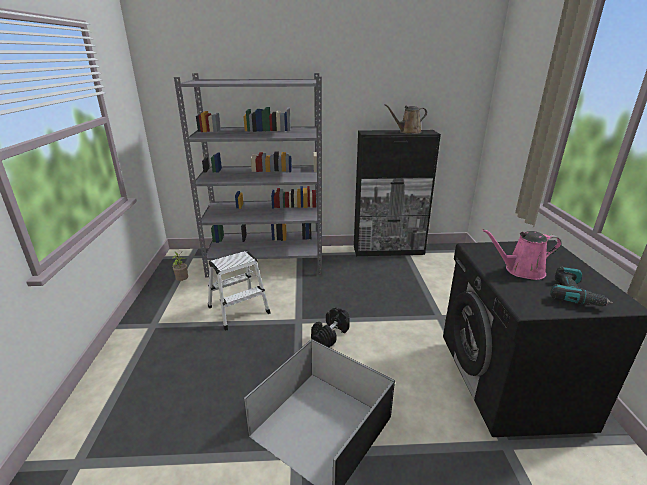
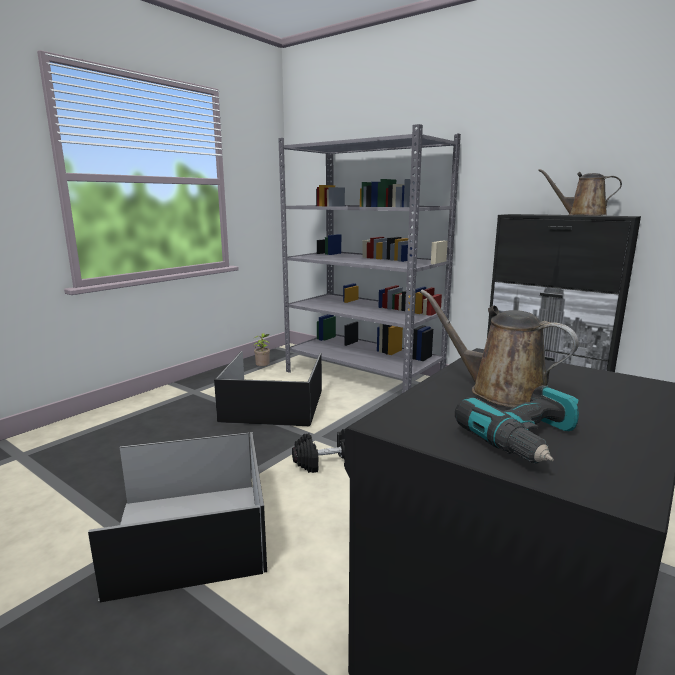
camera: 40 degrees right, 10 degrees down
(239, 309) = (275, 405): white step ladder -> black storage box
(521, 271) = (500, 391): pink watering can -> brown watering can

